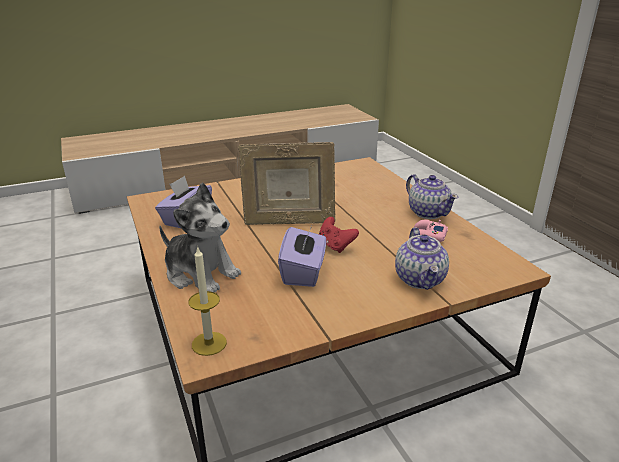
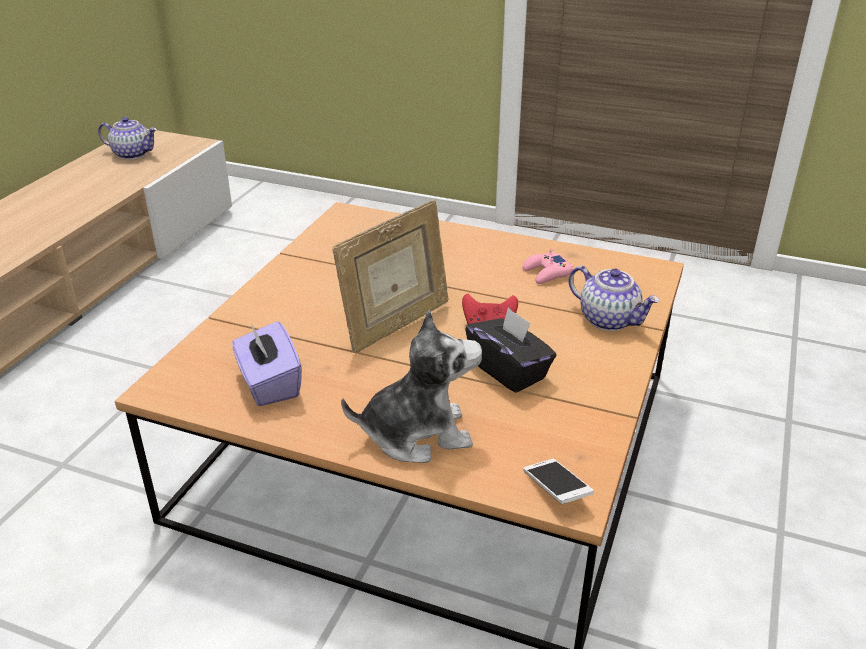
camera: 45 degrees left, 5 degrees up
(209, 343) = (556, 489): candle -> phone
(303, 272) = (509, 370): purple tissue box -> black tissue box
(428, 212) = (507, 246): teapot -> teapot (132, 154)

